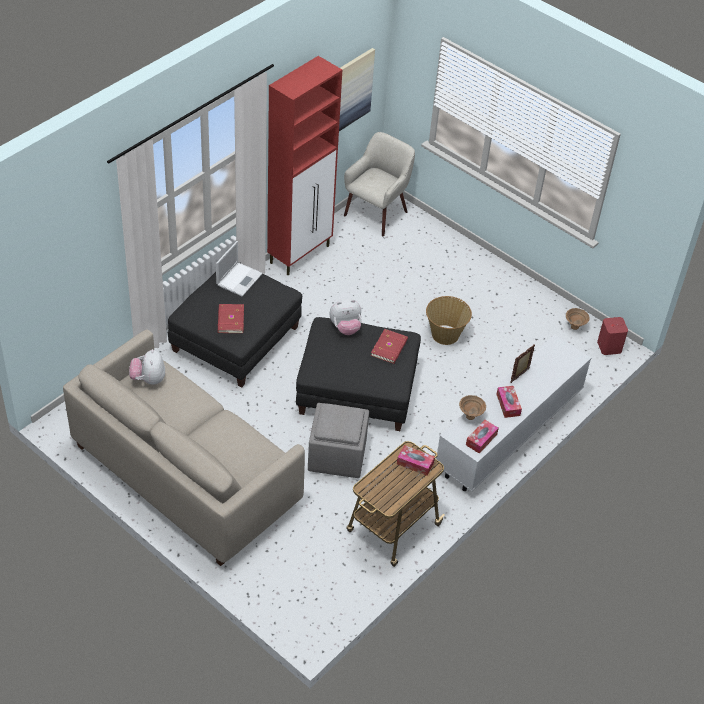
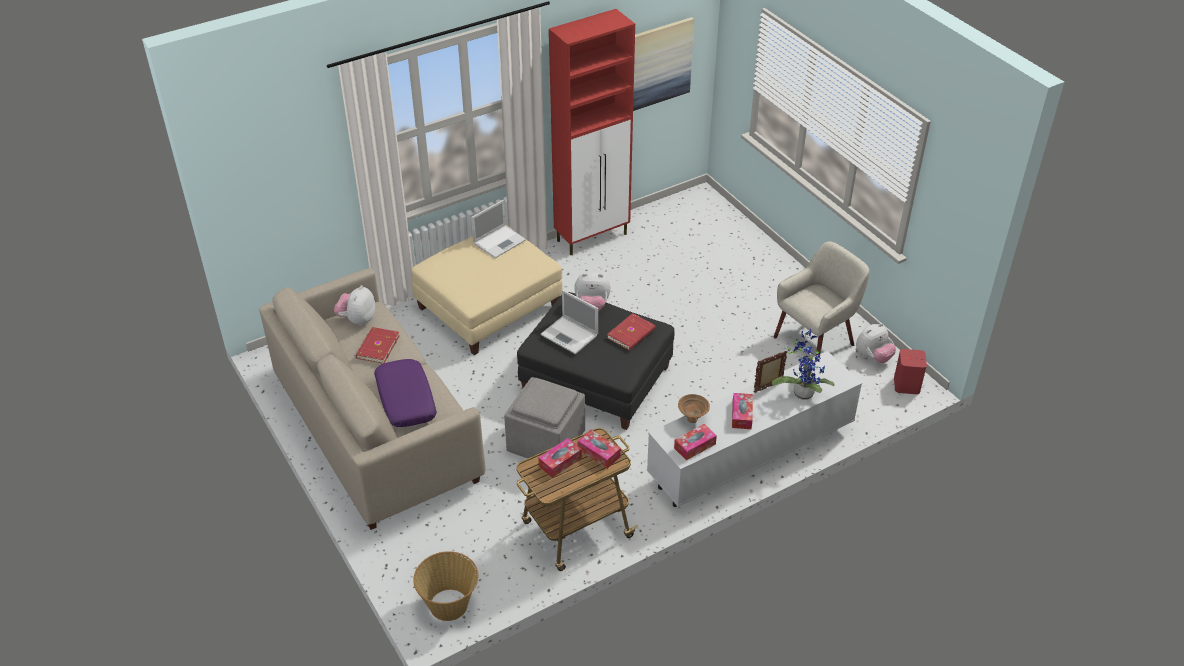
camera: 20 degrees right, 5 degrees down
(225, 447) = (405, 400): none -> purple pillow
(230, 320) = (471, 279): red book -> red book (377, 347)
(235, 339) = (488, 307): black ottoman -> beige ottoman
(338, 359) = (570, 335): none -> laptop
(377, 213) = (691, 210): beige armchair -> beige armchair (815, 341)
(387, 478) = (560, 462): none -> tissue box
(445, 334) = (718, 340): basket -> basket (449, 604)
(548, 374) = (802, 391): none -> potted plant
(575, 326) = (873, 357): brown bowl -> plush toy

